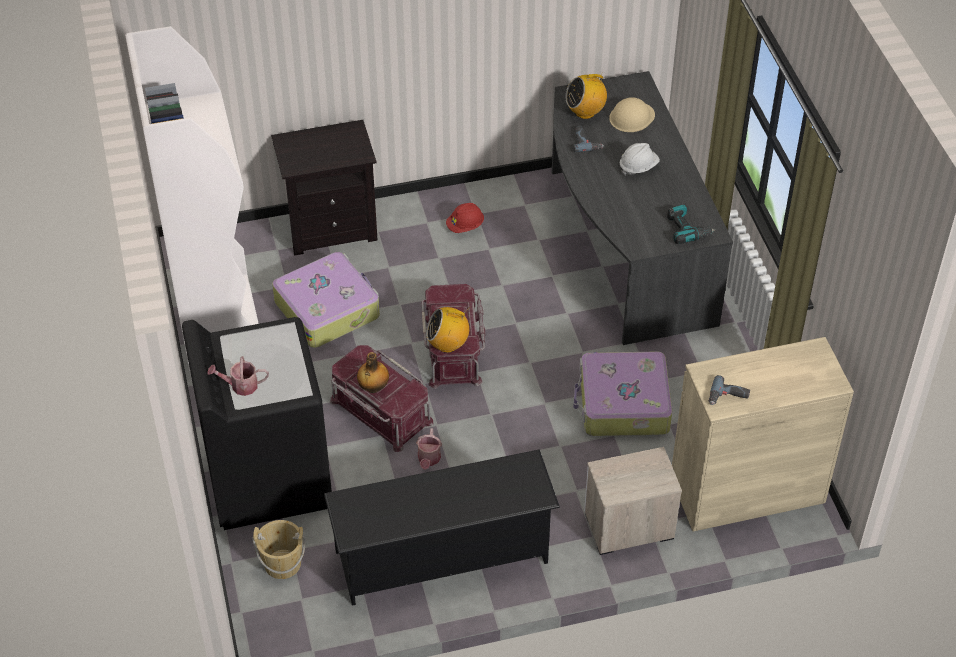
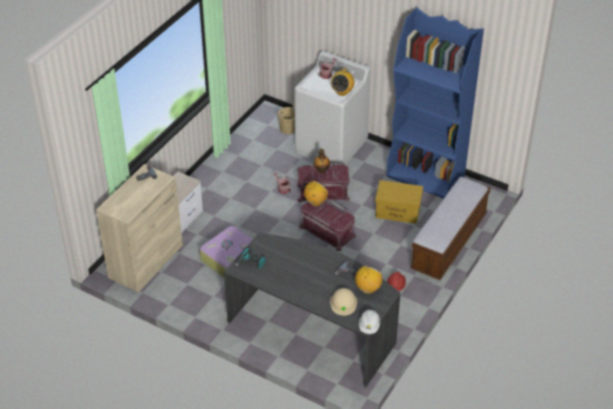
camera: 135 degrees right, 5 degrees down
(219, 328) = (426, 177): white bookcase -> blue bookcase
(267, 476) = (331, 146): black washing machine -> white washing machine
(268, 336) = (342, 92): none -> radio
(327, 308) = (398, 211): suitcase -> yellow storage box
(331, 228) = (448, 243): black nightstand -> bench
(442, 557) = (236, 165): black shoe rack -> none
(638, 167) = (308, 278): white hard hat -> white hard hat (369, 326)

